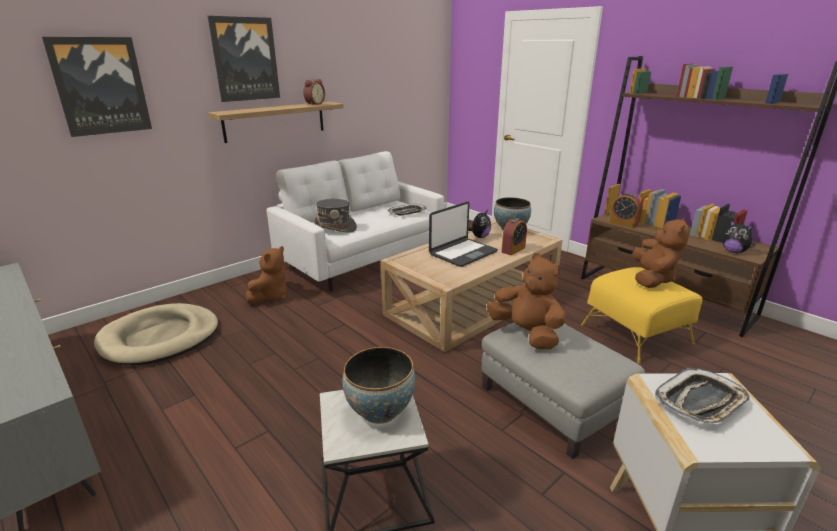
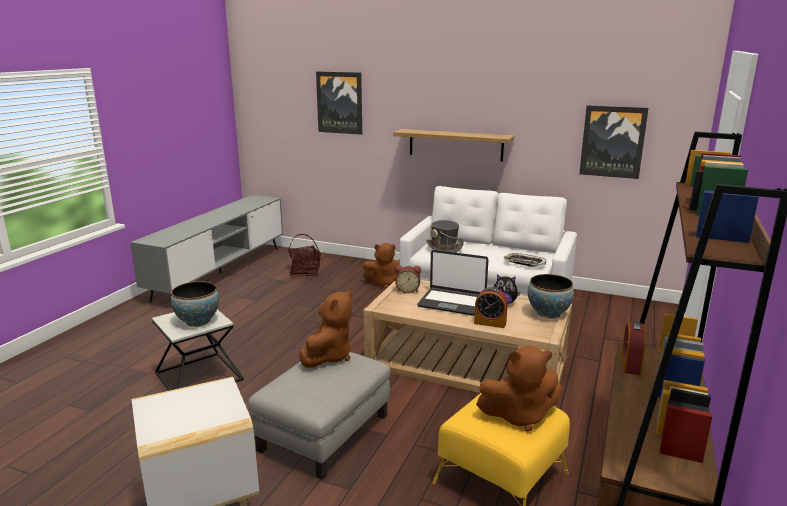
camera: 65 degrees right, 5 degrees down
(160, 338) = (305, 272): beige dog bed -> basket
(245, 59) = (437, 91): picture -> picture (612, 141)
(314, 104) = (487, 135): alarm clock -> alarm clock (407, 290)
(700, 402) = (201, 402): tray -> none
(734, 251) = (628, 453): plush toy -> none

